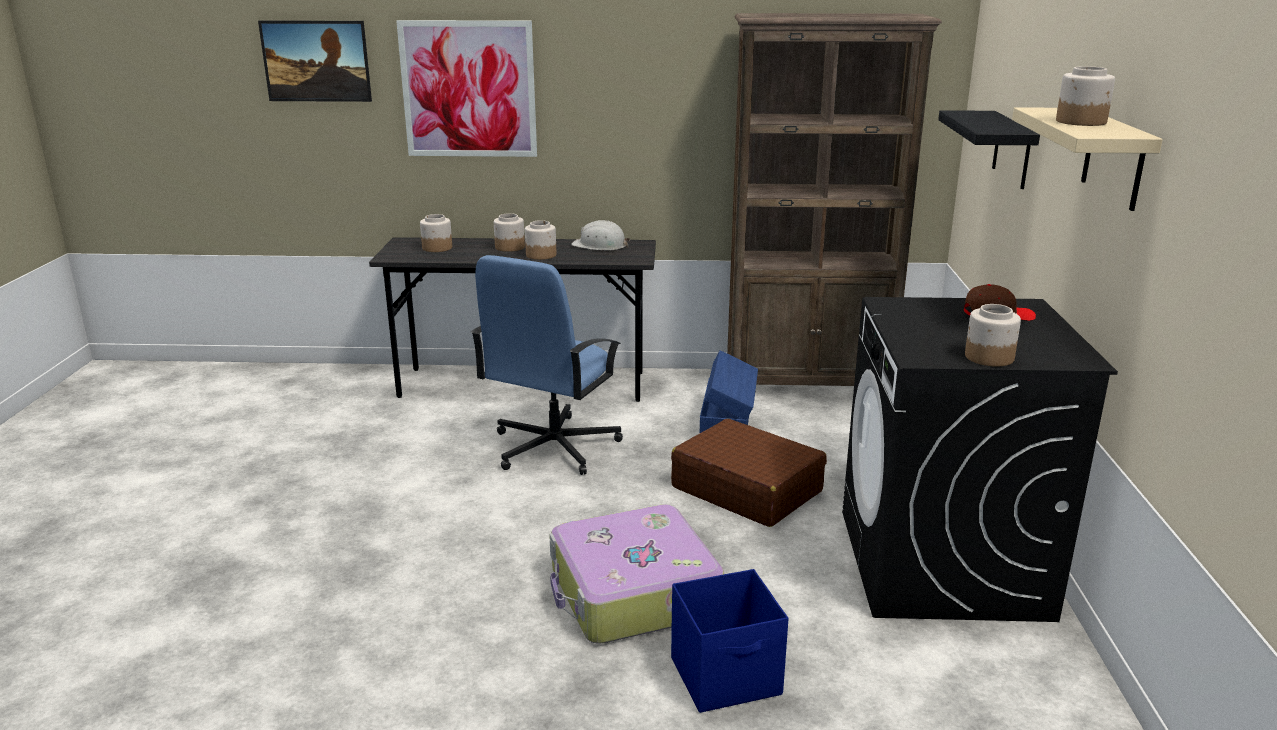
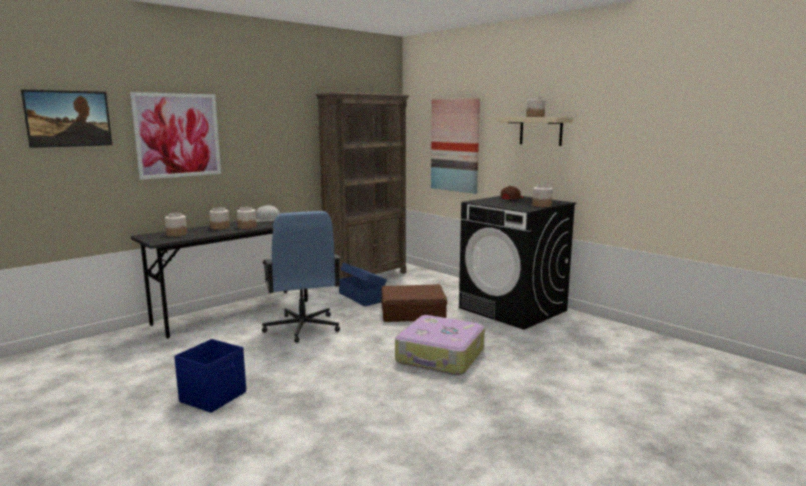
camera: 45 degrees left, 10 degrees down
(727, 677) = (518, 362): blue storage box -> blue storage box (214, 396)
(1012, 150) = (455, 145): black shelf -> picture

